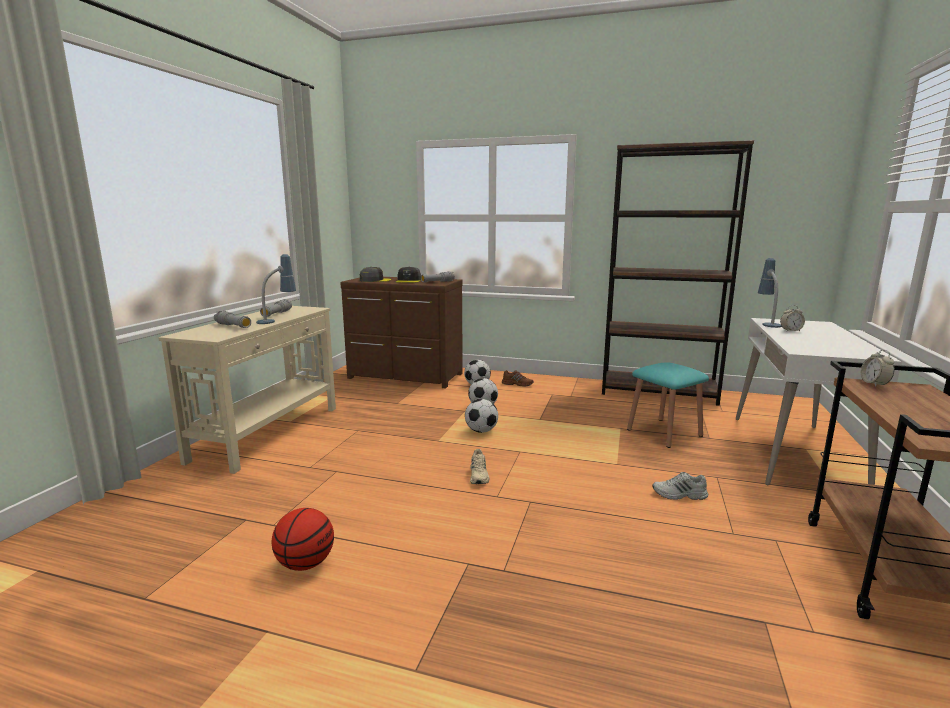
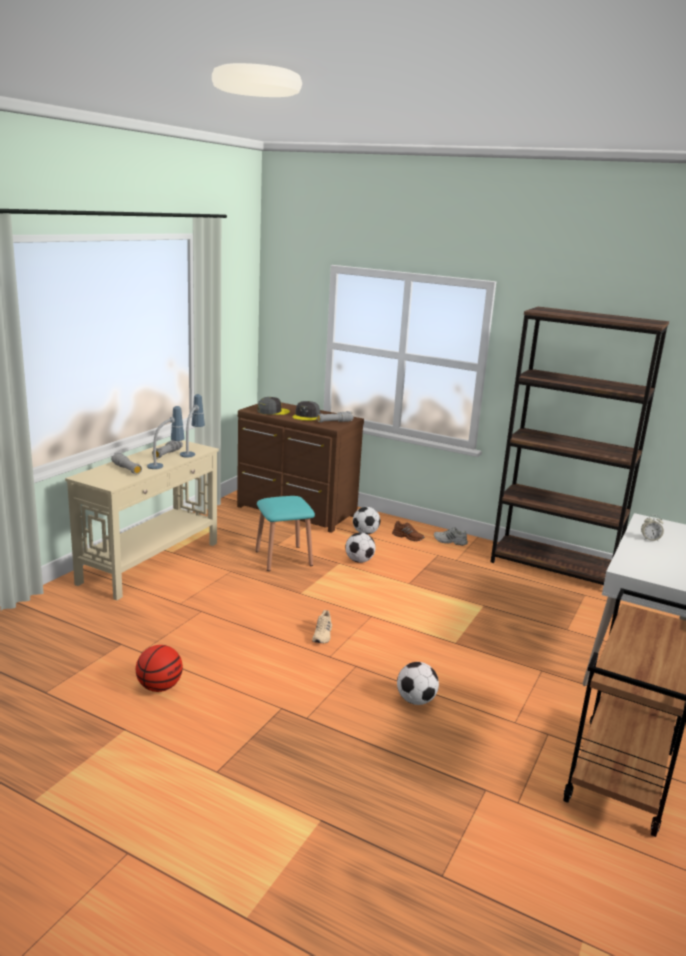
camera: 10 degrees right, 5 degrees up
(481, 431) = (345, 588): football -> football (416, 700)
(664, 432) = (525, 617): turquoise stool -> turquoise stool (283, 558)
(679, 495) = (493, 681): white shoe -> white shoe (450, 541)
(767, 323) = (639, 524): table lamp -> table lamp (192, 452)
(874, 384) = (646, 616): alarm clock -> none

